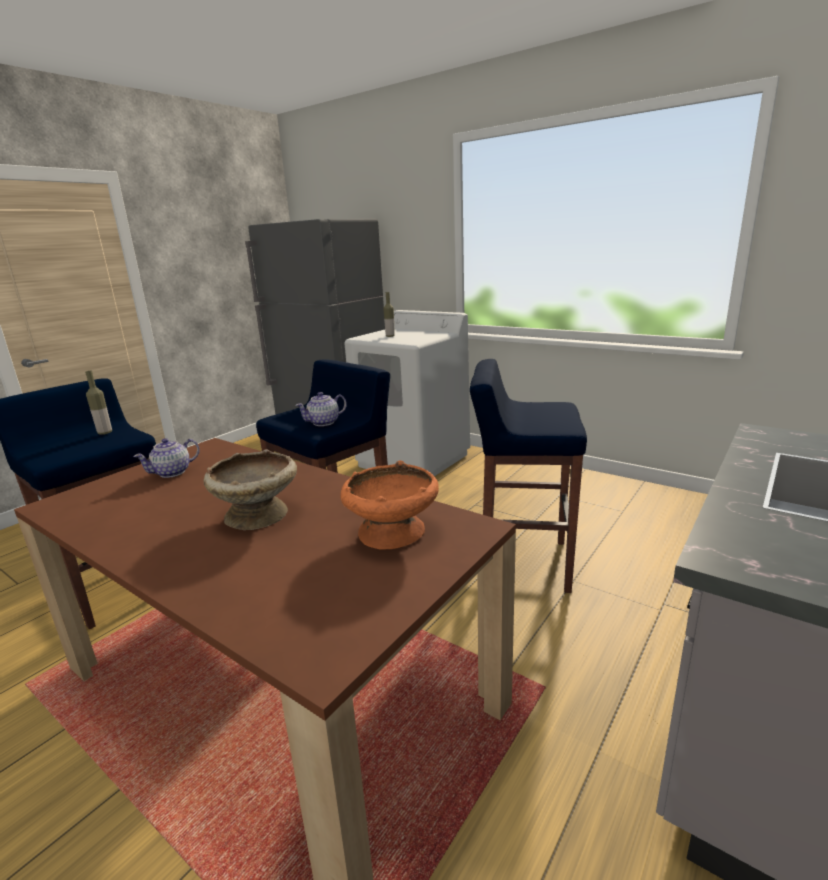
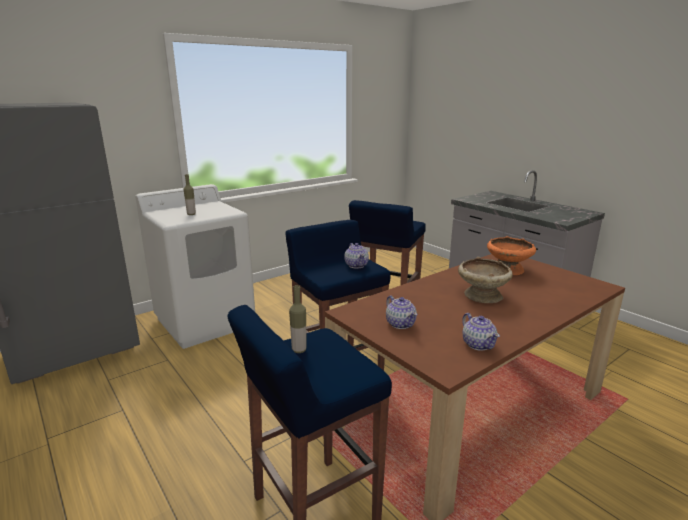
camera: 75 degrees left, 0 degrees up
(98, 519) = (478, 344): none -> teapot

